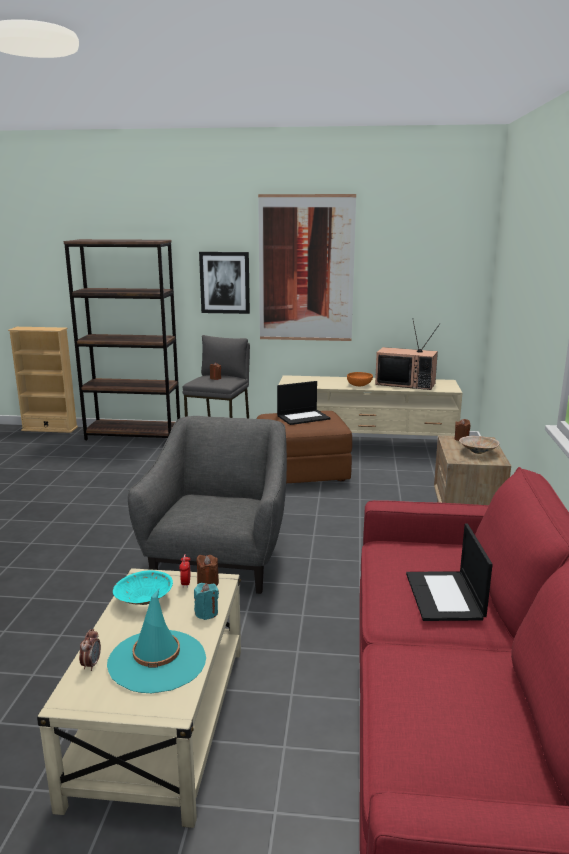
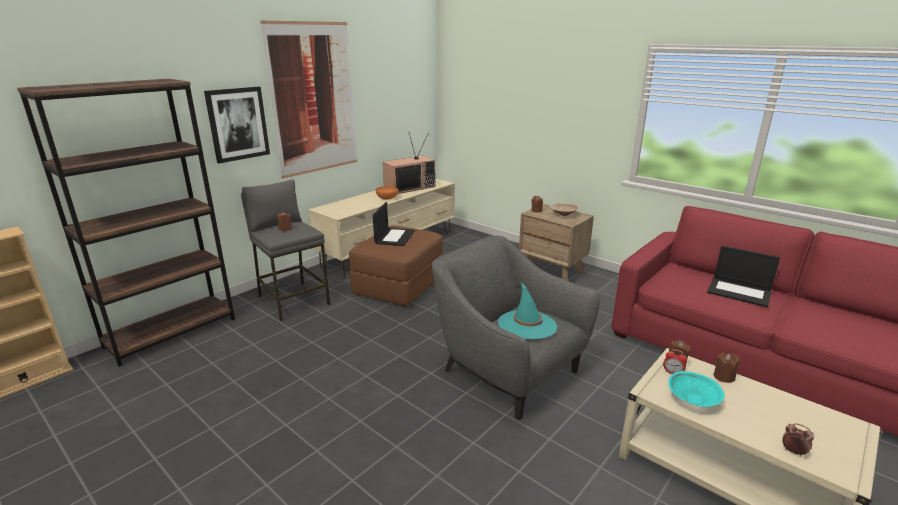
camera: 55 degrees left, 5 degrees up
(157, 661) = (791, 417): turquoise hat -> turquoise hat (527, 325)
(206, 613) = (723, 377): turquoise candle -> brown candle

